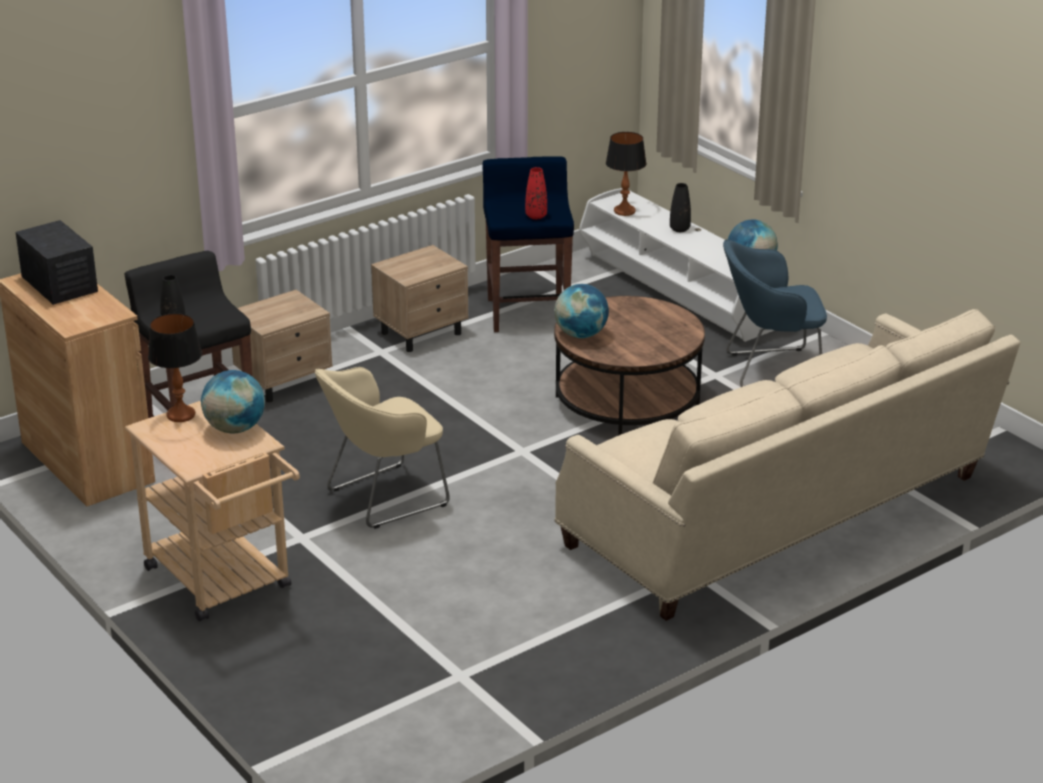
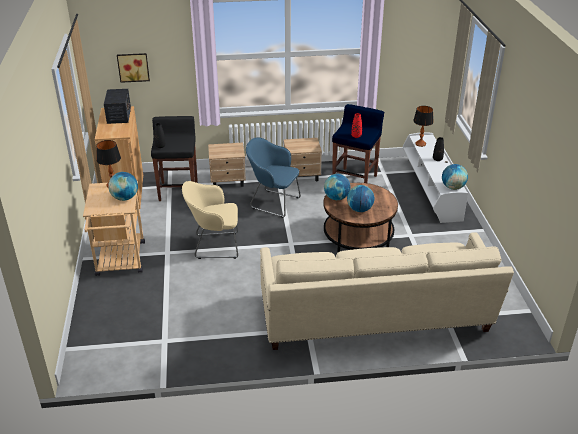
camera: 30 degrees right, 5 degrees up
(60, 170) = (133, 67): none -> picture
(641, 342) = (360, 209): none -> globe
(768, 370) = (438, 240): blue armchair -> blue armchair (273, 202)

